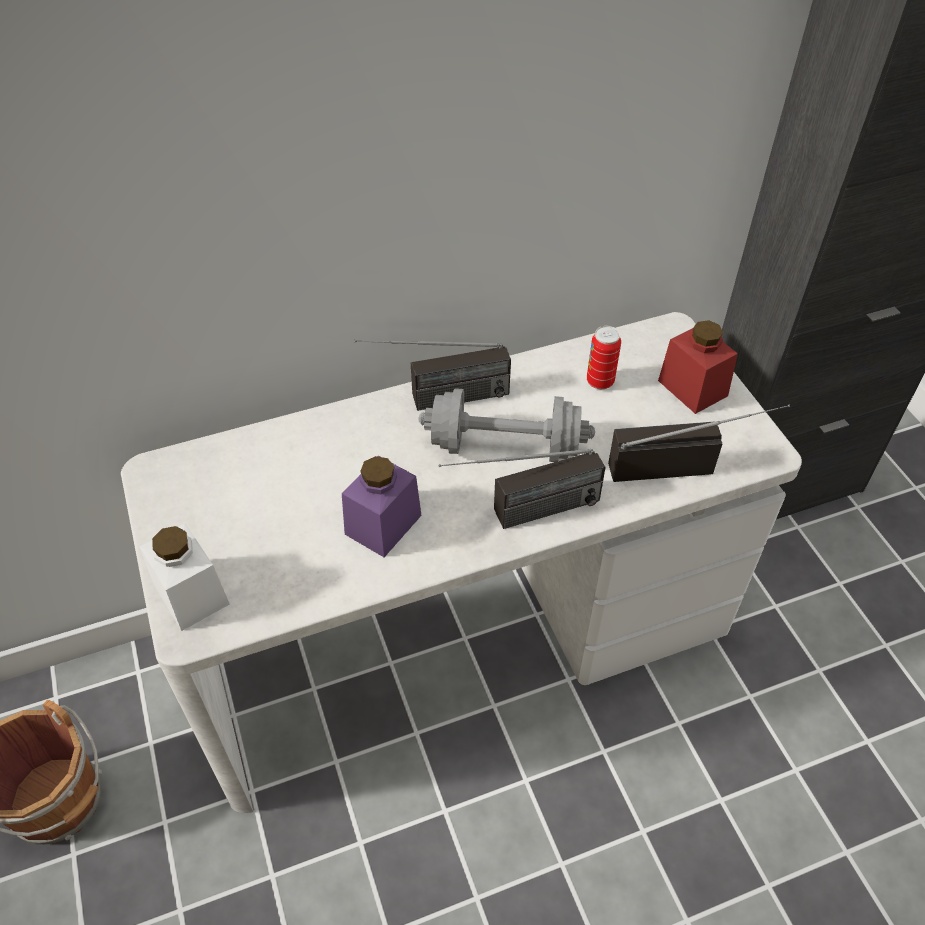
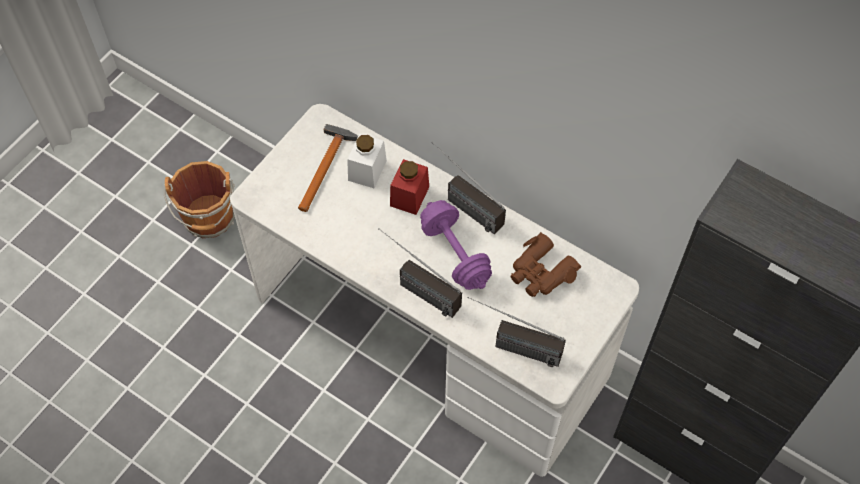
camera: 55 degrees right, 10 degrees up
(191, 594) = (268, 184): white jar -> white jar (367, 170)
(236, 508) = (326, 166): none -> hammer
(383, 524) = (363, 232): purple jar -> none
(505, 446) = (455, 254): grey dumbbell -> purple dumbbell
(600, 381) = (541, 272): can -> brown binoculars
(686, 464) = (511, 346): radio -> radio turned 150 degrees clockwise
(692, 388) = (575, 321): red jar -> red jar (409, 196)

